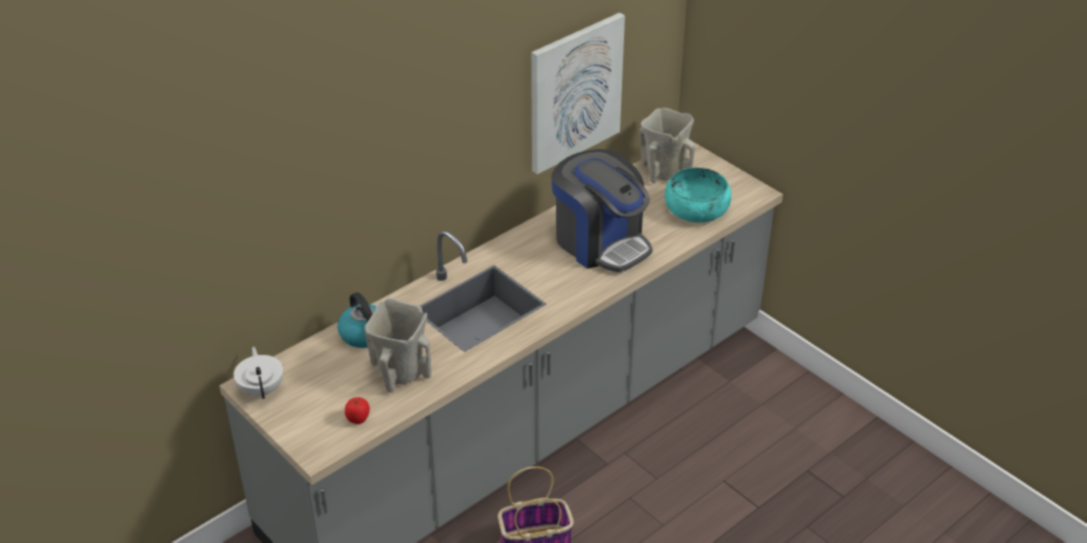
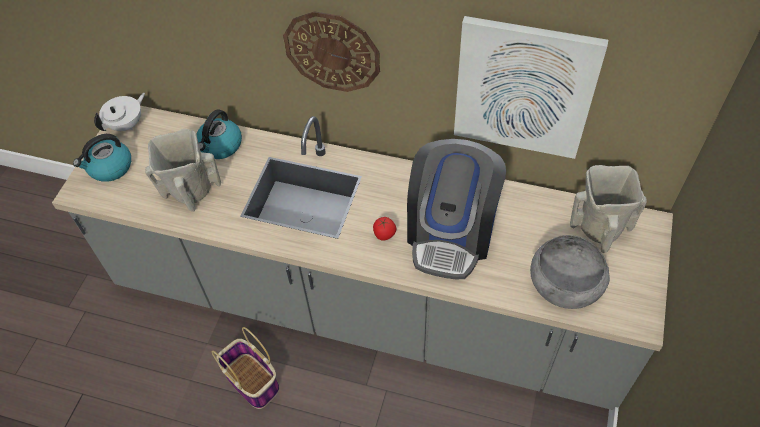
camera: 60 degrees right, 15 degrees up
(309, 419) = (110, 168): none -> kettle
(358, 419) = (125, 195): tomato -> tomato (384, 235)
(435, 157) = (332, 52): none -> wall clock
(696, 209) = (565, 282): turquoise bowl -> grey bowl

